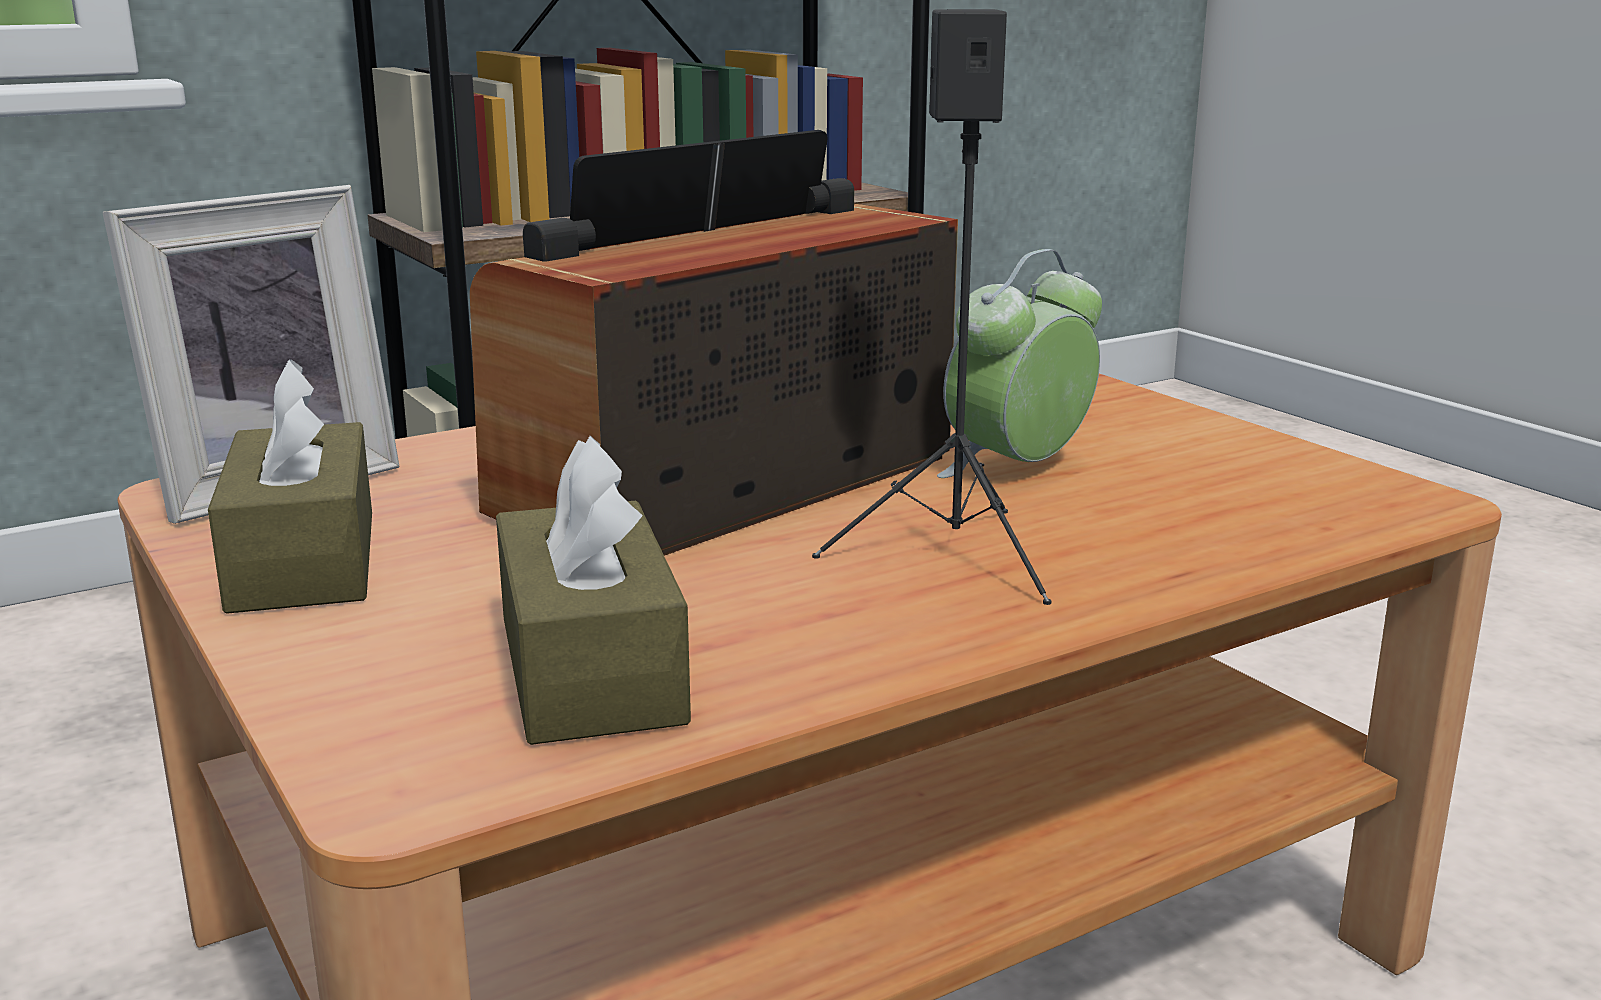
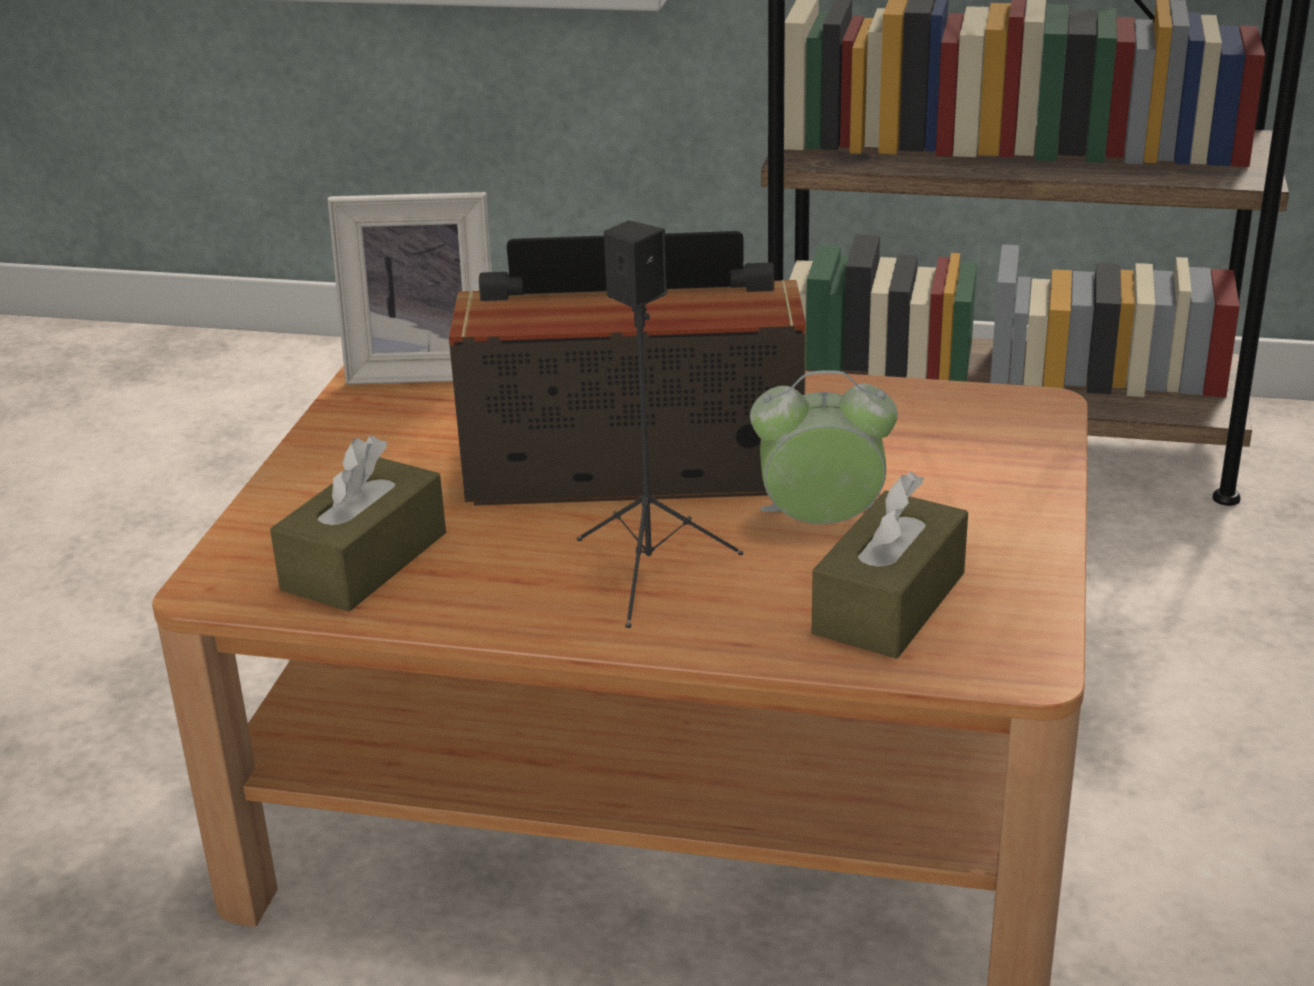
camera: 45 degrees right, 10 degrees up
(303, 560) = (361, 434): brown tissue box -> brown tissue box (889, 603)

